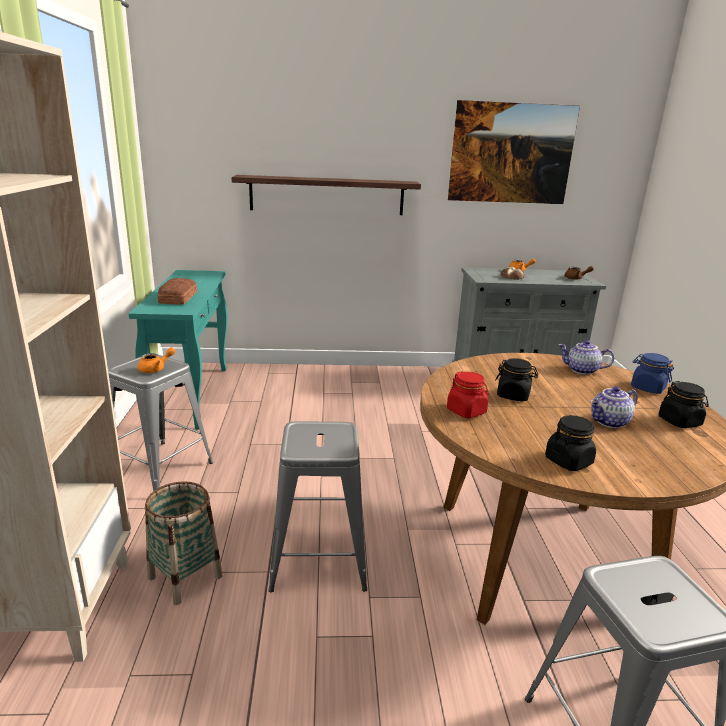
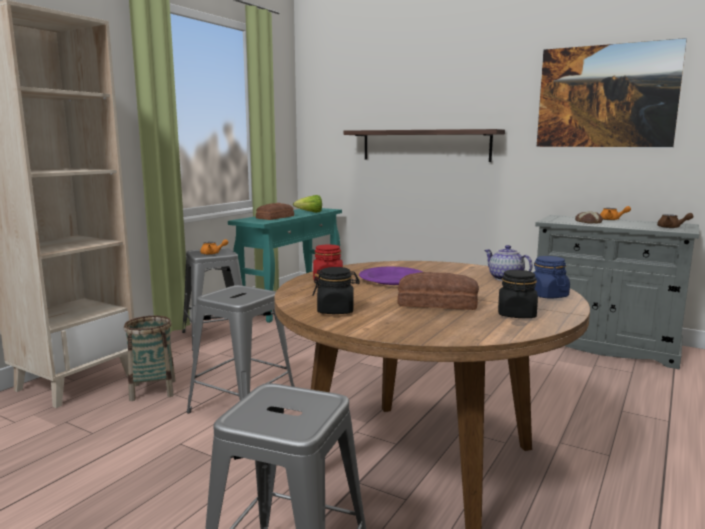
camera: 35 degrees right, 10 degrees down
(201, 282) = (310, 212): none -> lettuce
(513, 395) = (392, 280): black jar -> purple plate
(610, 422) = (438, 303): teapot -> bread

